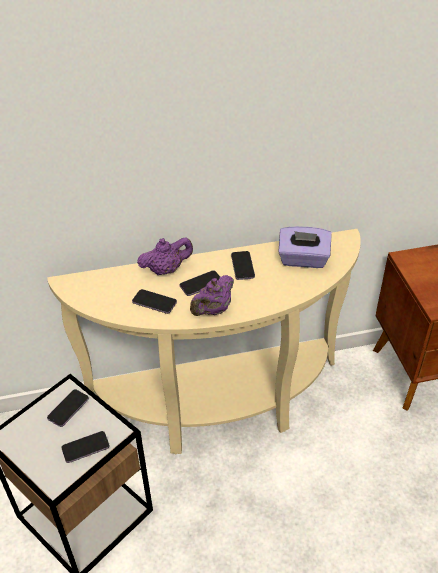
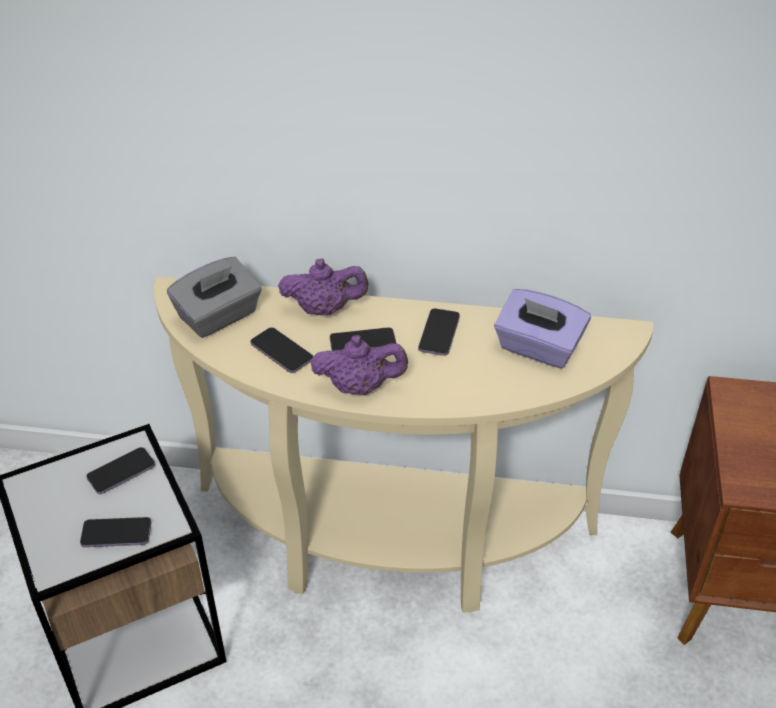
camera: 20 degrees right, 0 degrees up
(102, 291) = (219, 316): none -> grey tissue box
(213, 310) = (359, 387): purple teapot -> purple teapot turned 150 degrees counterclockwise

